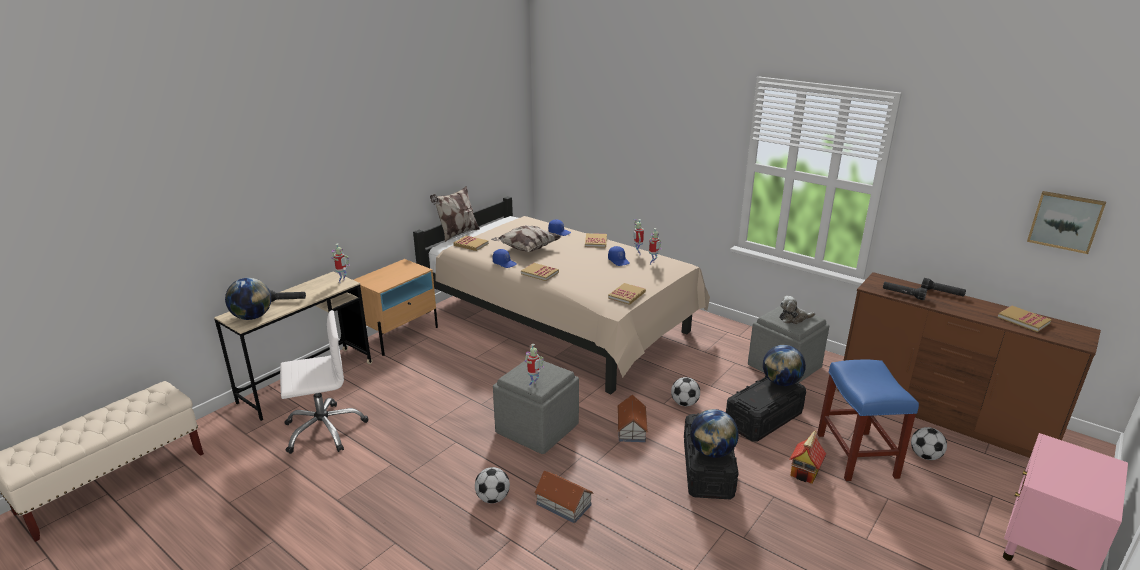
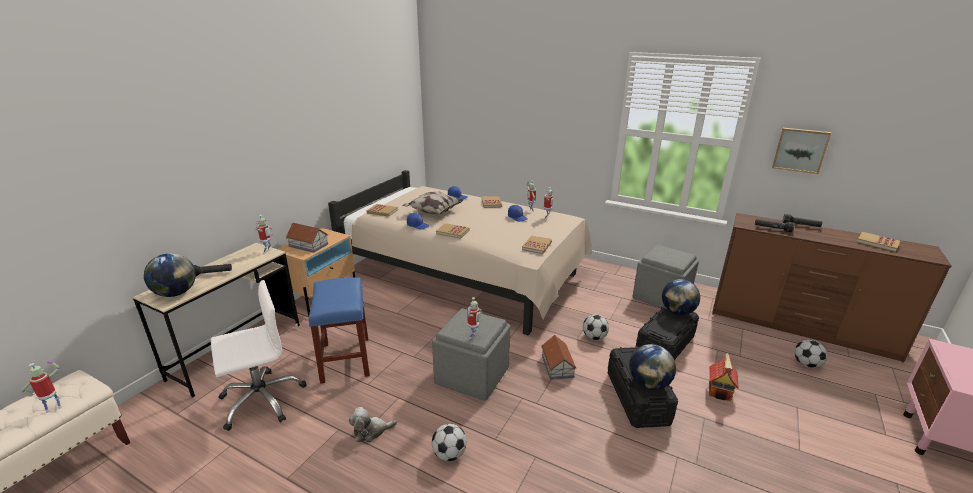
camera: 10 degrees left, 0 degrees up
(145, 410) = (54, 408): none -> toy robot
(457, 234) = (366, 203): pillow -> none
(563, 503) = (519, 451): toy house -> toy house (308, 245)
(793, 318) = (671, 256): plush toy -> plush toy (371, 431)
(855, 454) = (752, 369): blue stool -> blue stool (345, 359)
(1065, 221) = (904, 158): picture -> picture (800, 150)

